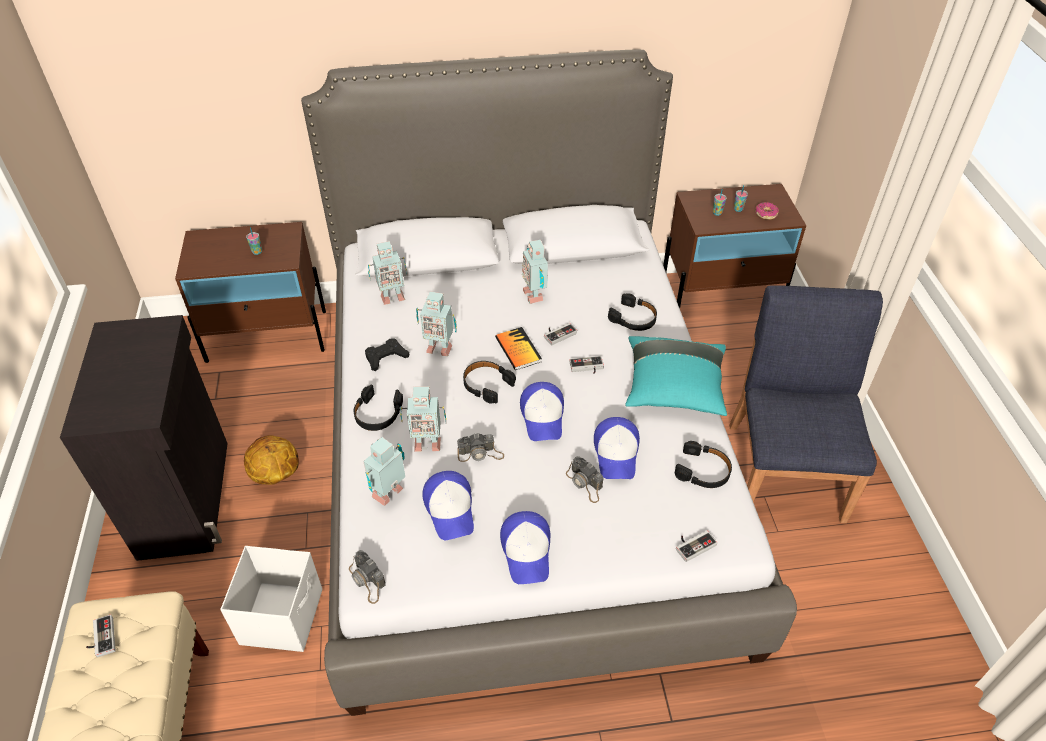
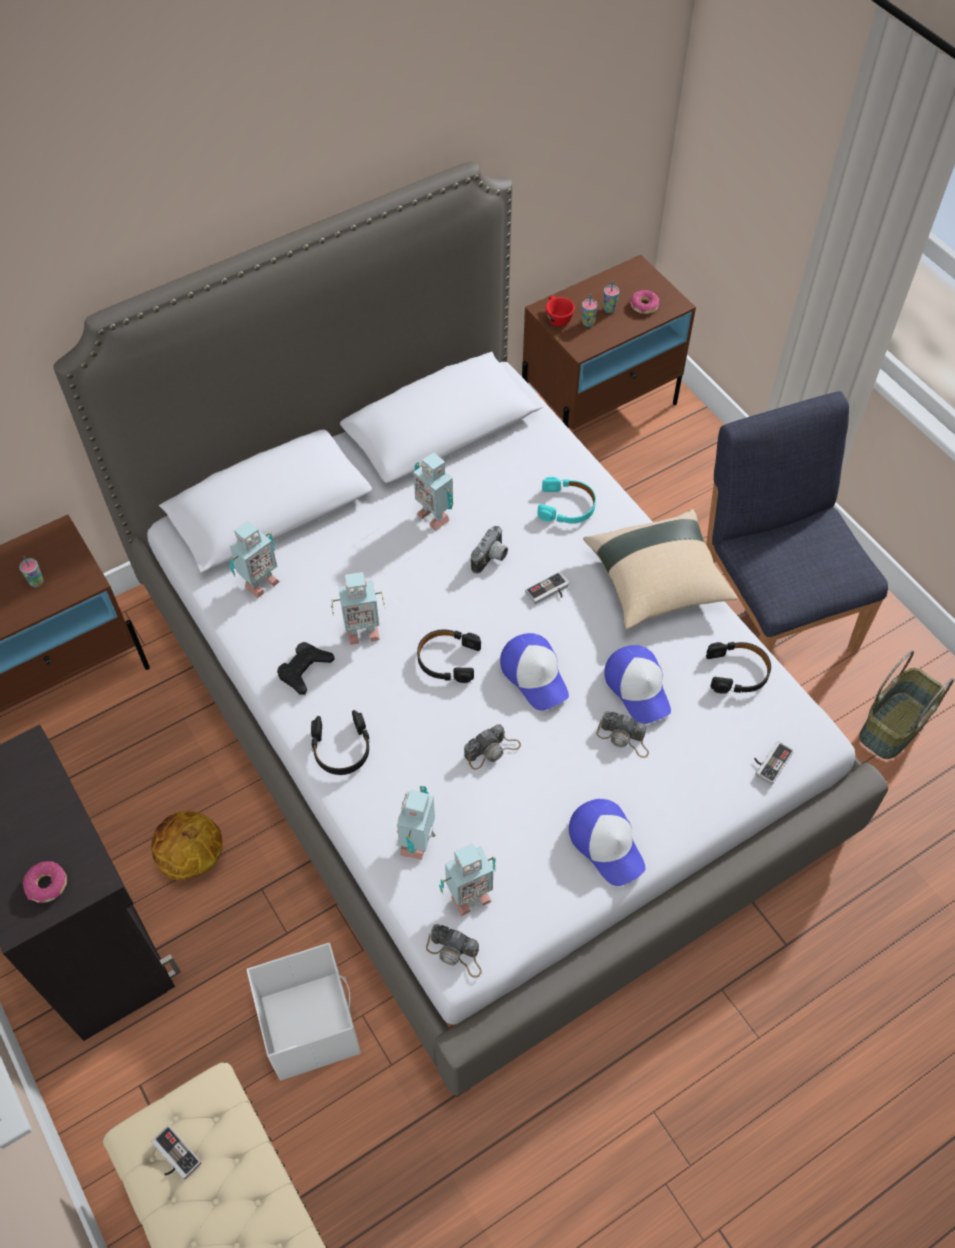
camera: 25 degrees left, 10 degrees up
(115, 408) = (47, 885): none -> donut
(426, 443) = (422, 762): toy robot -> toy robot (468, 897)
(450, 509) = (498, 832): cap -> none
(518, 349) = (457, 599): book -> none
(558, 333) = (491, 559): game controller -> camera
(633, 318) = (567, 506): black headphones -> turquoise headphones
(673, 388) = (657, 582): turquoise pillow -> beige pillow
(696, 204) = (557, 317): none -> red cup
(850, 589) = (893, 724): none -> basket

